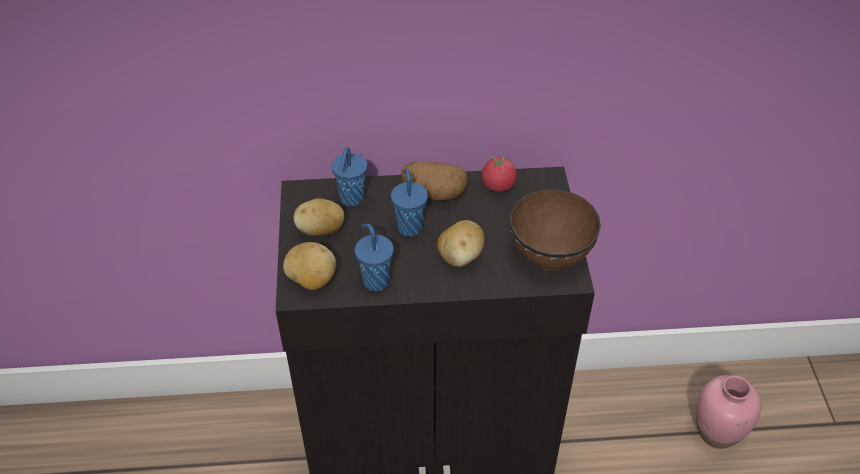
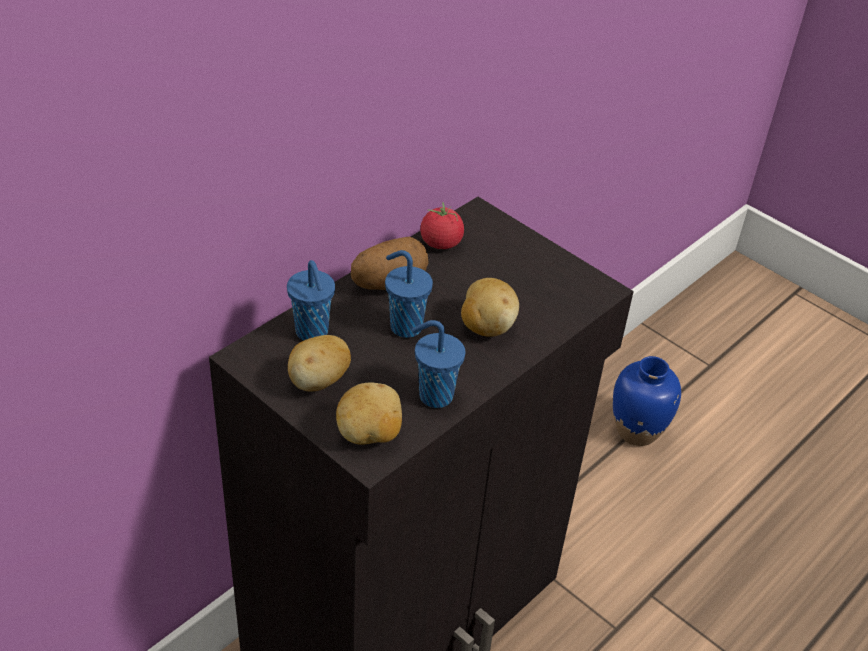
camera: 45 degrees left, 5 degrees down
(550, 256) = (562, 280): brown bowl -> none
(717, 433) = (637, 431): pink vase -> blue vase

